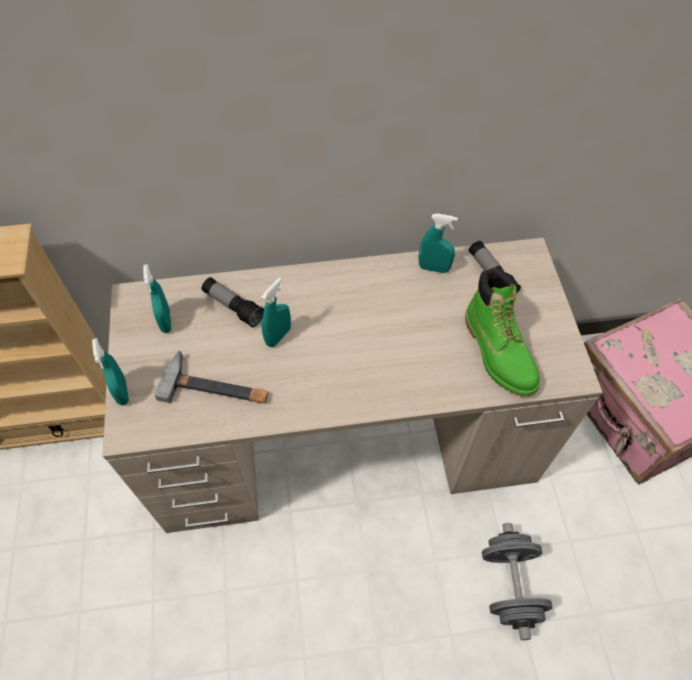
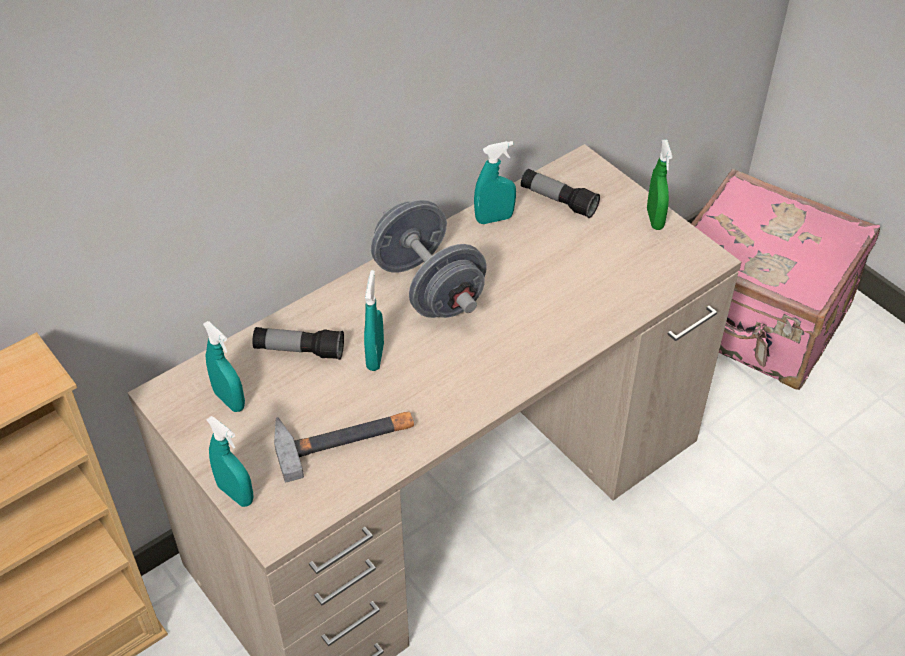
camera: 30 degrees left, 10 degrees down
(498, 352) = (618, 270): green boot -> none
(509, 585) = (737, 560): grey dumbbell -> grey dumbbell (429, 288)
(556, 324) = (655, 219): none -> green spray bottle

